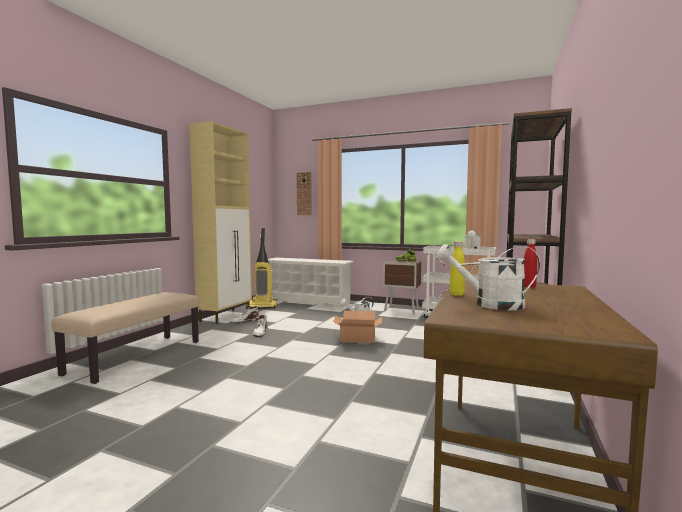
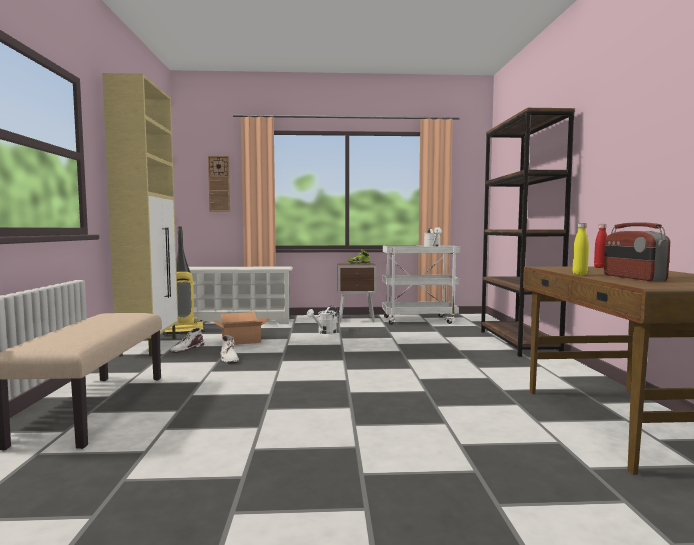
camera: 25 degrees left, 0 degrees up
(357, 338) = (352, 350): cardboard box -> cardboard box (240, 340)
(490, 304) = (632, 278): white watering can -> radio

